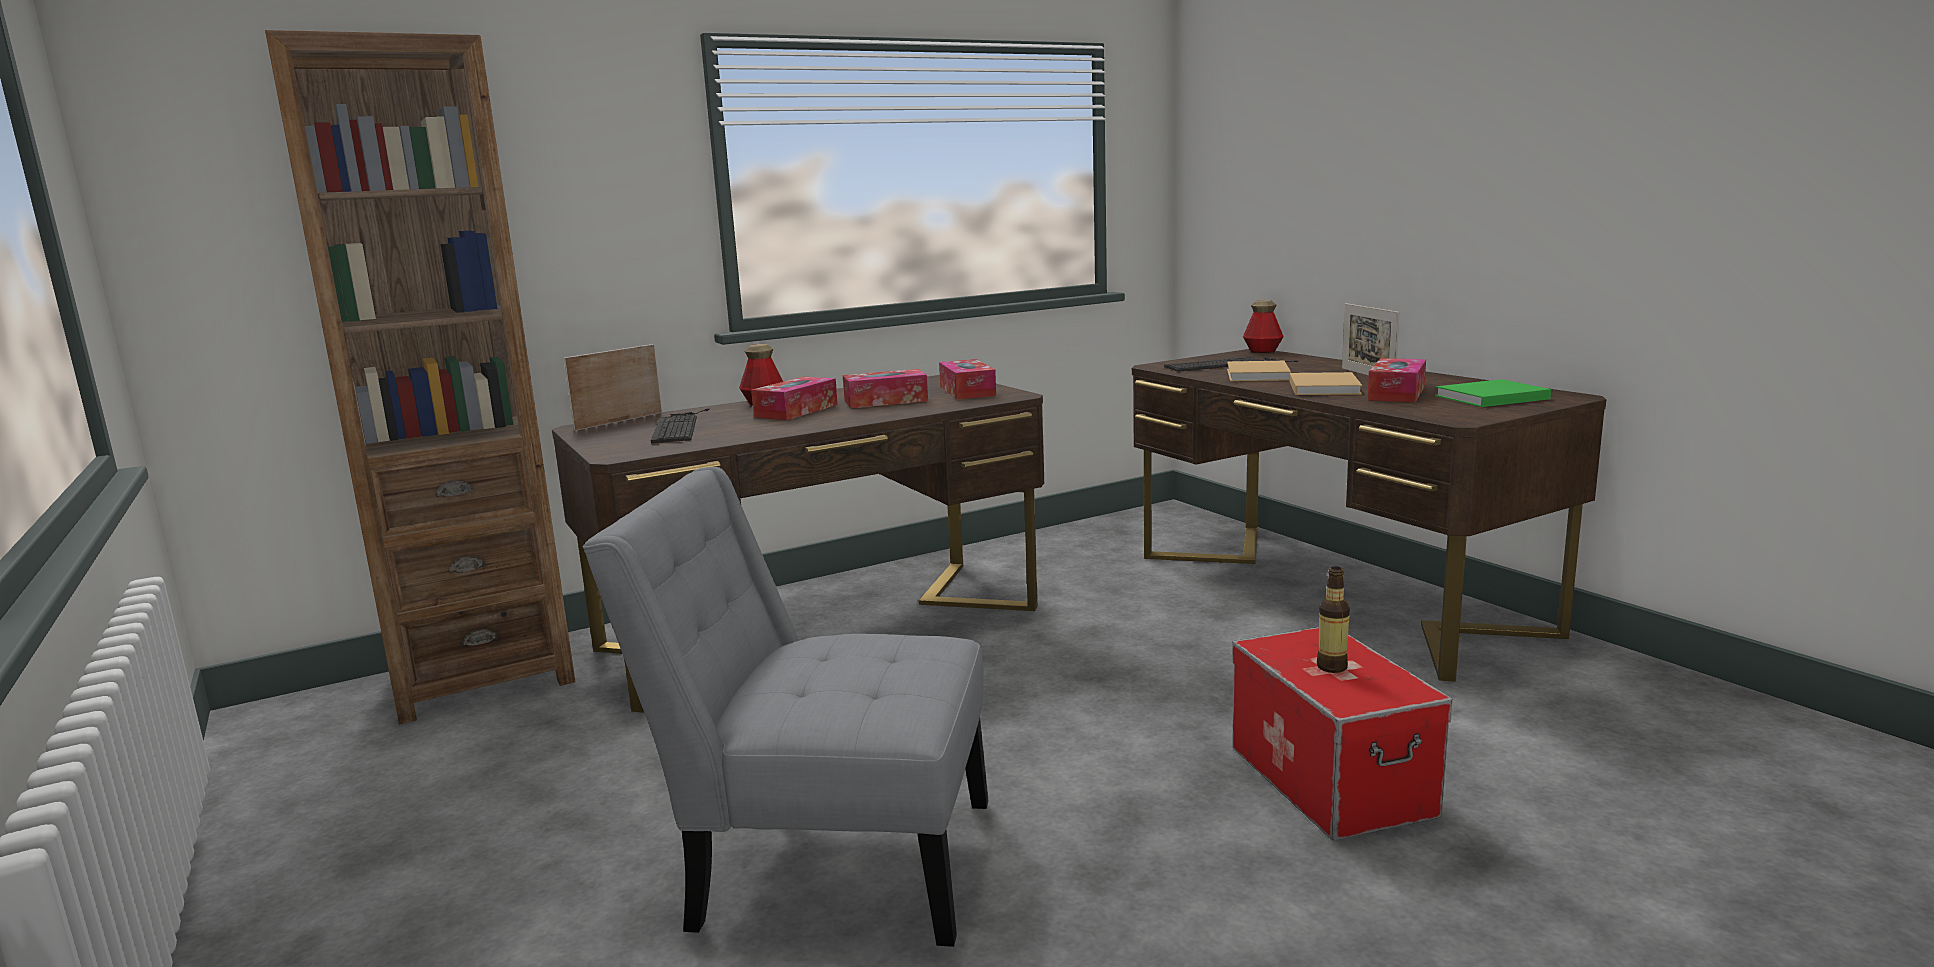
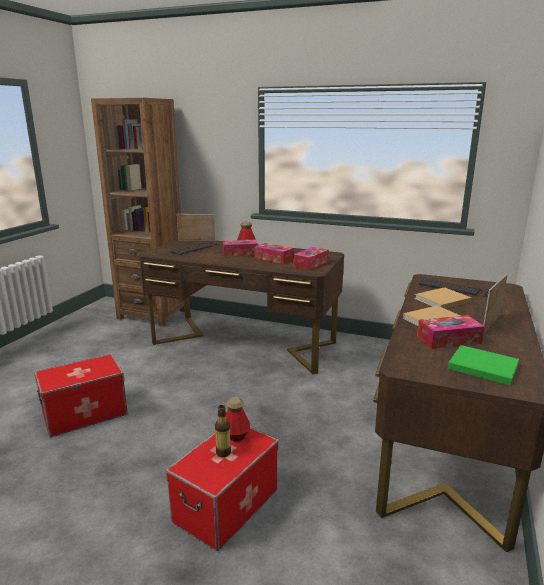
camera: 50 degrees right, 5 degrees up
(828, 860) = (85, 413): grey chair -> storage box
(1262, 351) = (512, 288): bottle -> bottle (236, 435)

